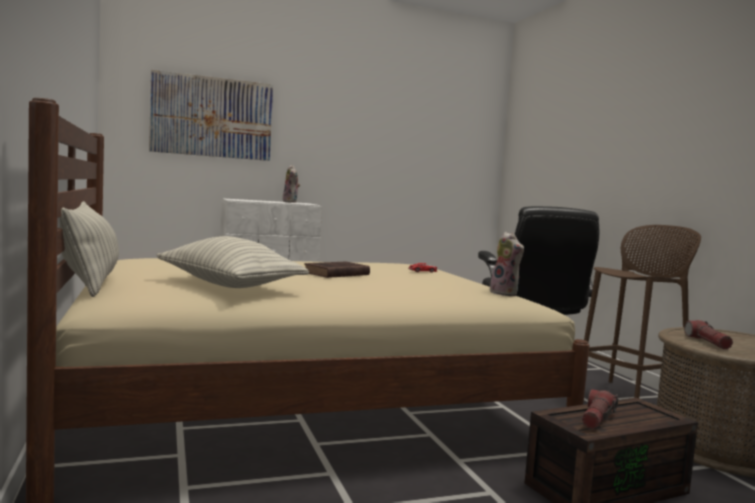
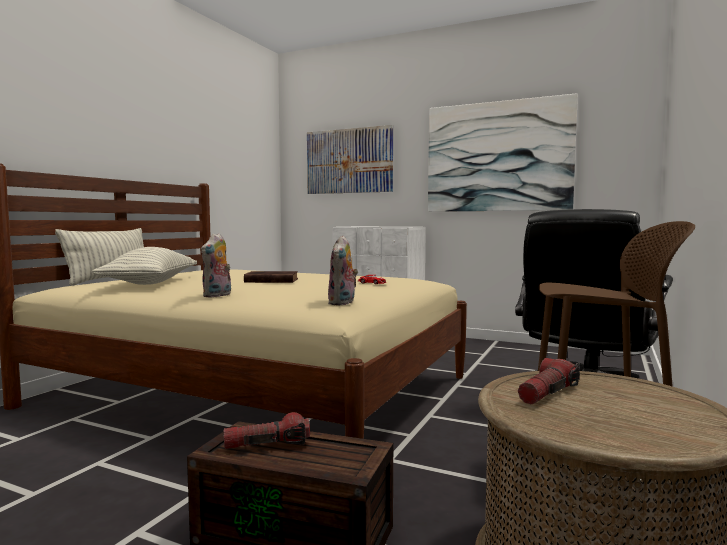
camera: 45 degrees right, 0 degrees up
(291, 202) = (402, 226): plush toy -> plush toy (217, 295)
(382, 138) = (498, 157): none -> picture

